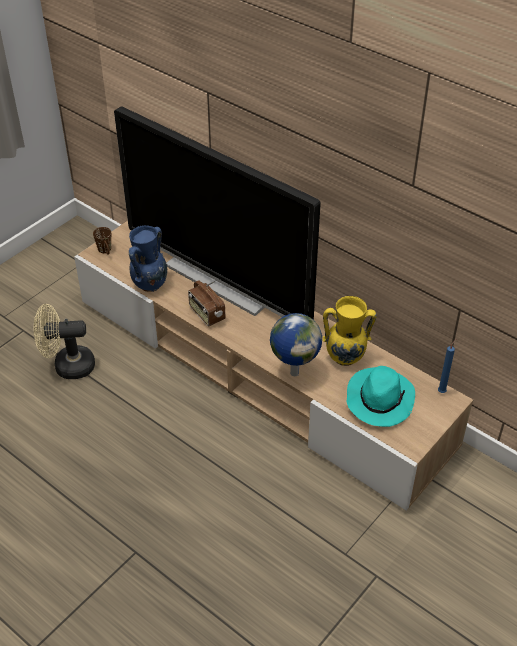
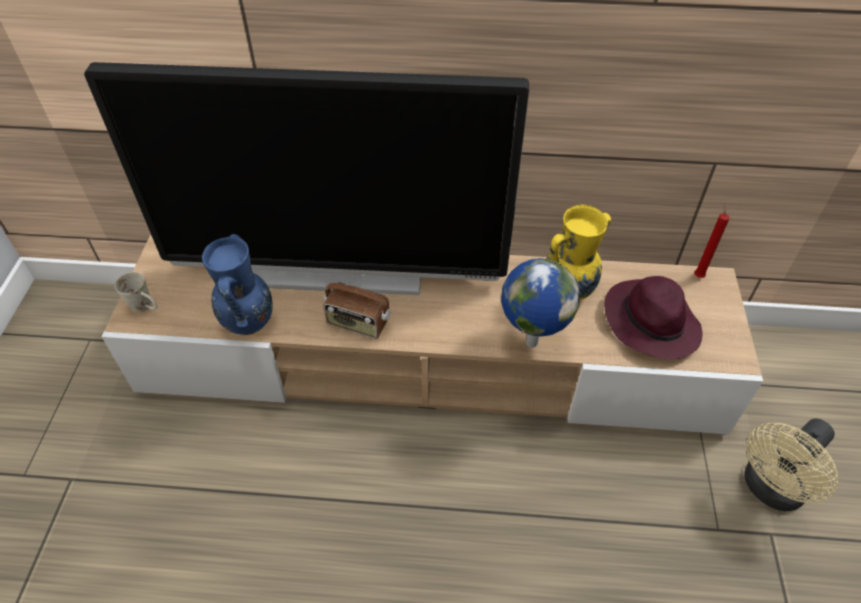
camera: 35 degrees left, 5 degrees up
(67, 366) = (179, 494): beige fan -> beige fan (769, 489)
(106, 252) = (146, 307): brown mug -> white mug
(379, 399) = (650, 321): turquoise hat -> purple hat
(442, 391) = (698, 275): blue candle -> red candle

